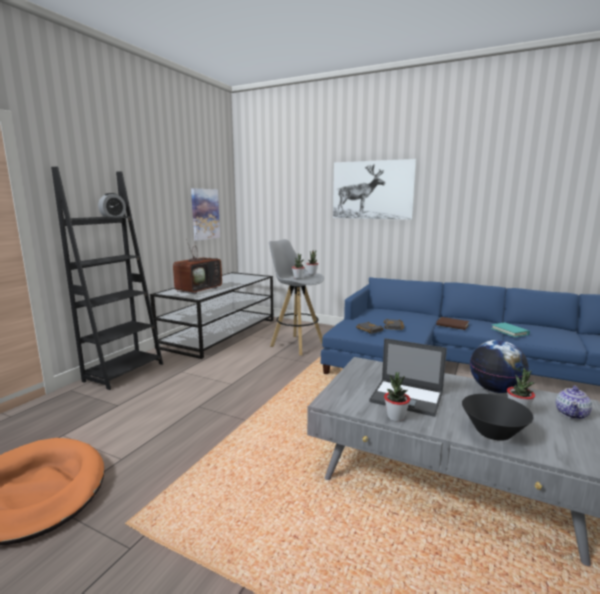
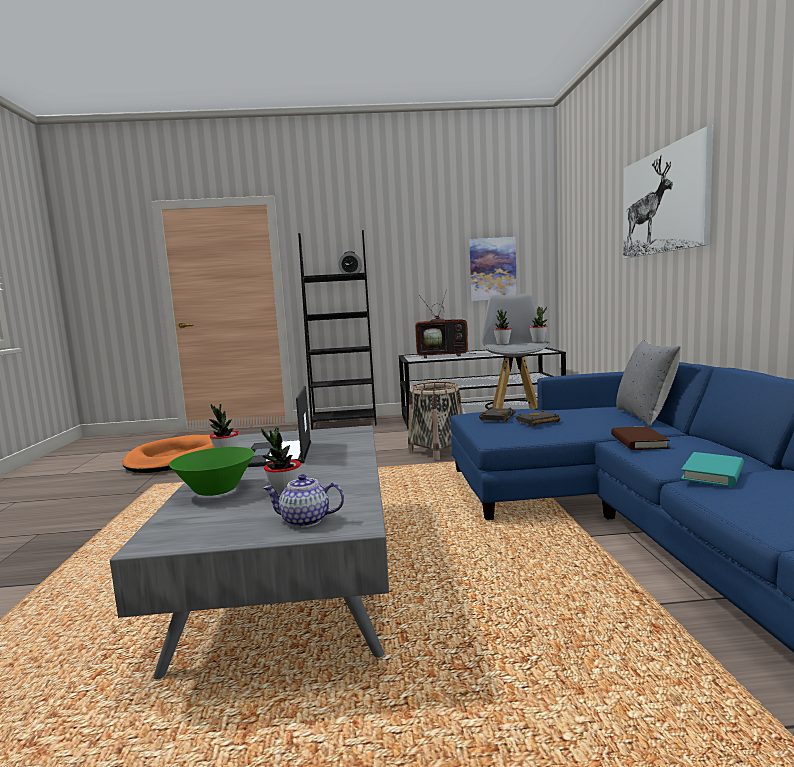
camera: 60 degrees right, 5 degrees down
(275, 367) = (437, 452): none -> basket
(407, 311) = (645, 416): none -> grey pillow
(493, 433) = (216, 490): black bowl -> green bowl
(495, 390) = (346, 480): globe -> none

